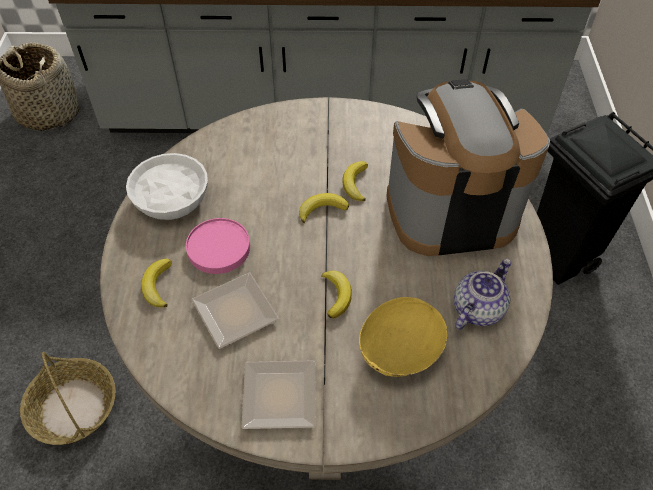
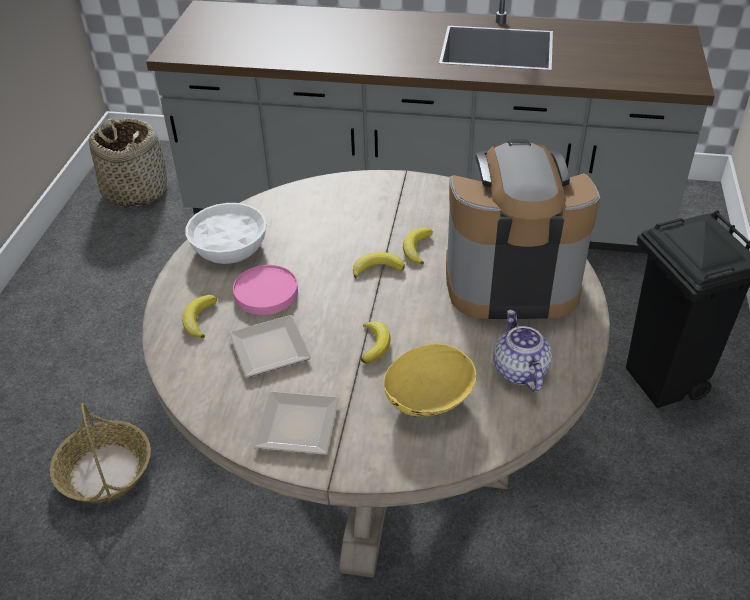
camera: 10 degrees right, 10 degrees down
(477, 308) = (519, 370): teapot -> teapot turned 60 degrees counterclockwise

